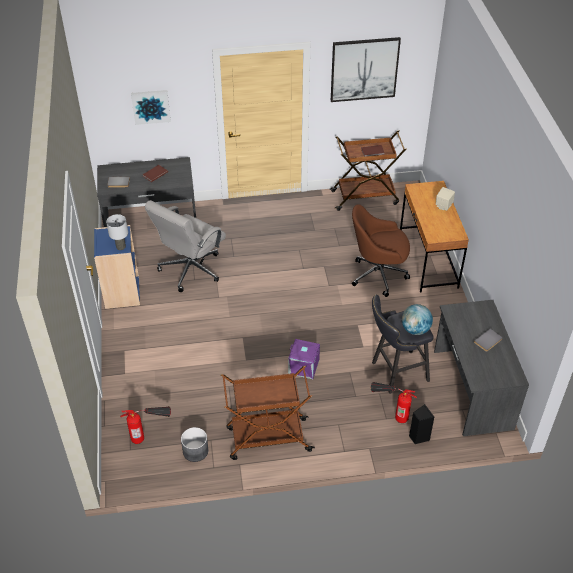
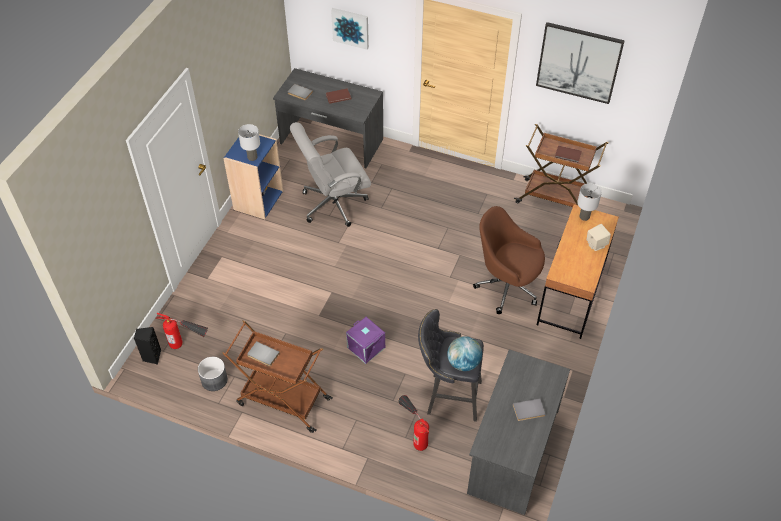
camera: 30 degrees right, 5 degrees up
(254, 396) = (262, 355): none -> grey book
(418, 437) = (422, 471): black speaker -> black speaker (152, 356)
(420, 190) = (584, 217): none -> white table lamp

